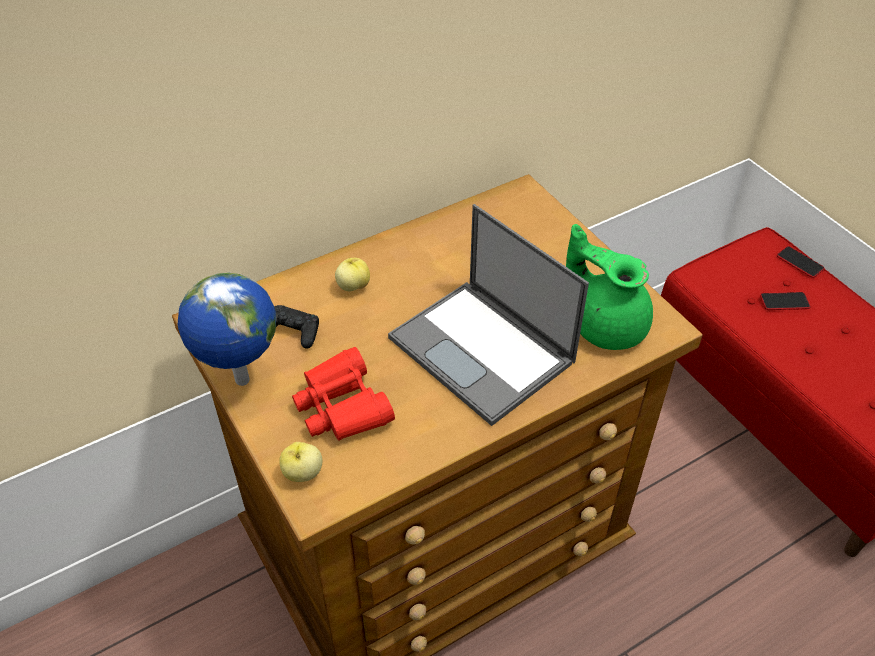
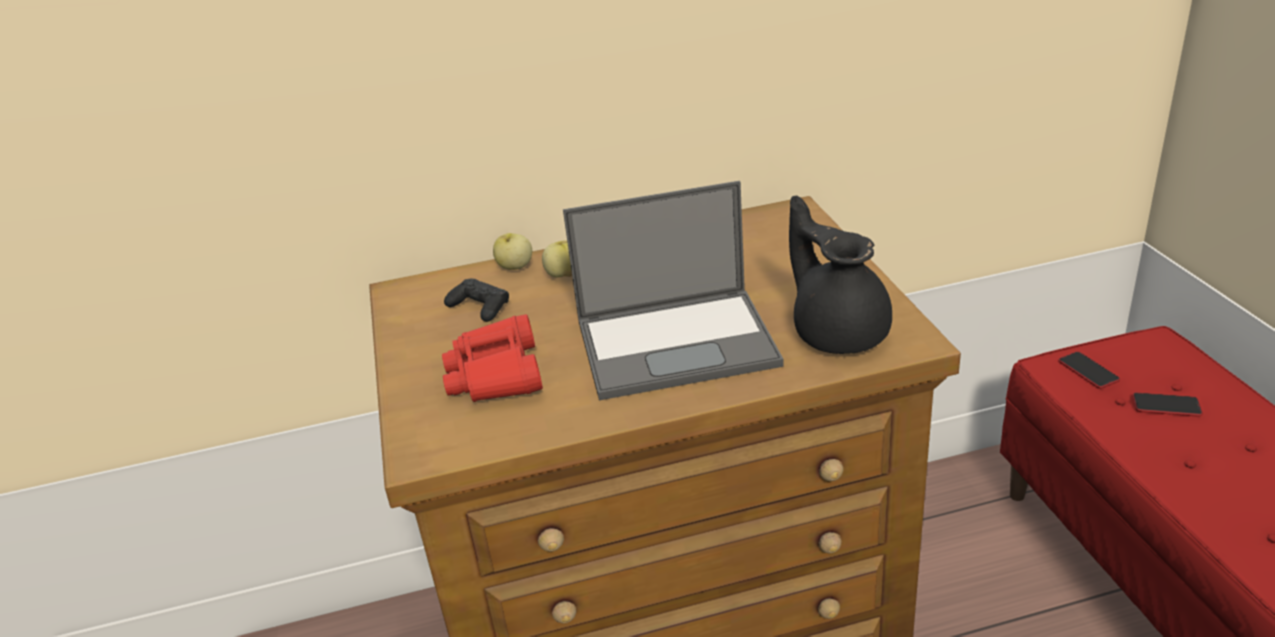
camera: 20 degrees right, 15 degrees down
(241, 381) = (404, 342): globe -> none
(302, 473) = (421, 427): apple -> apple (514, 267)
(483, 351) = (678, 342): laptop -> laptop turned 75 degrees counterclockwise
(606, 324) = (838, 332): green teapot -> black teapot
(800, 262) = (1200, 366): phone -> phone (1088, 371)

